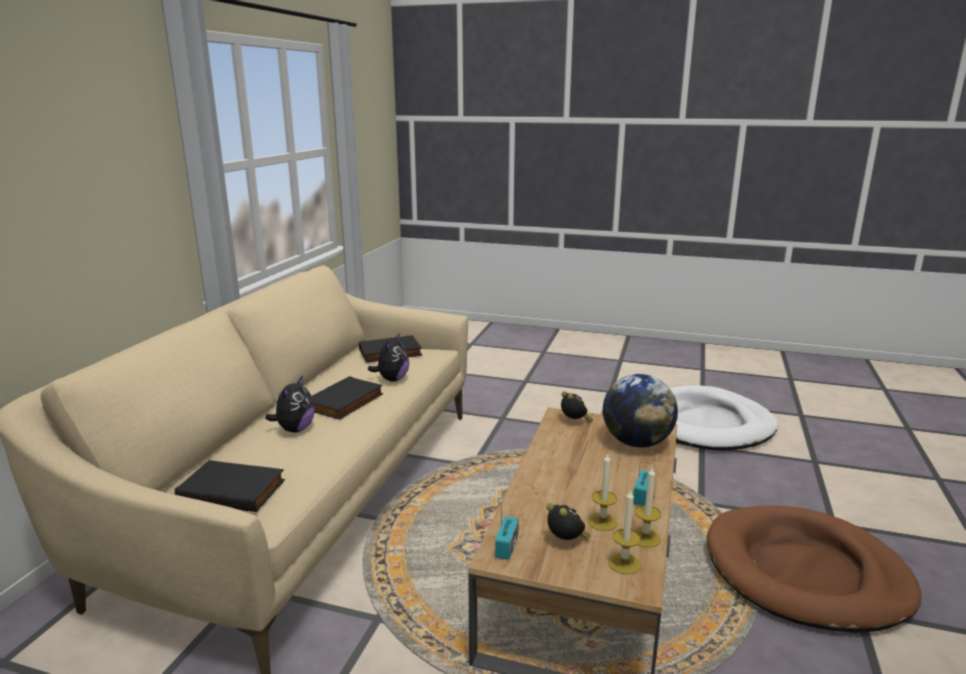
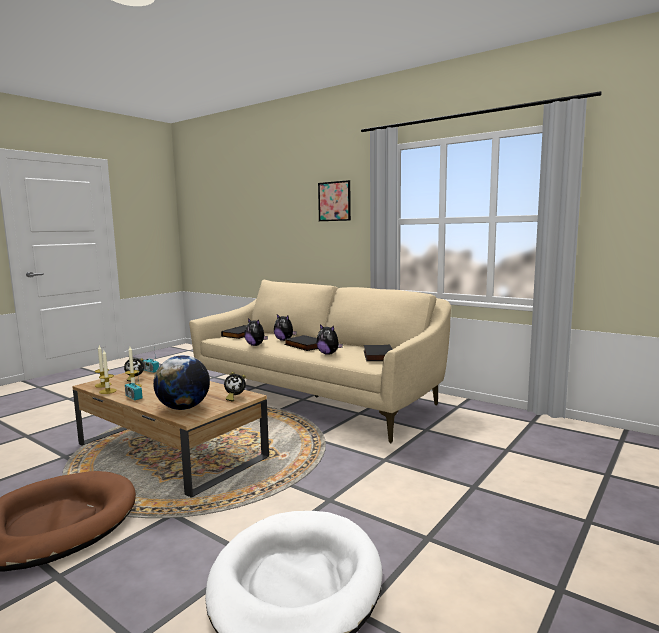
camera: 110 degrees right, 10 degrees down
(74, 136) = (334, 201): none -> picture
(338, 449) = (256, 345): none -> plush toy

